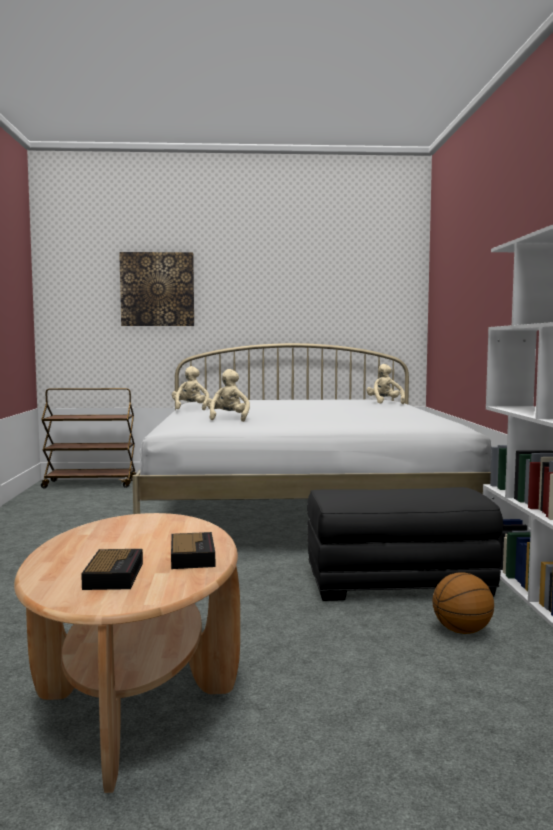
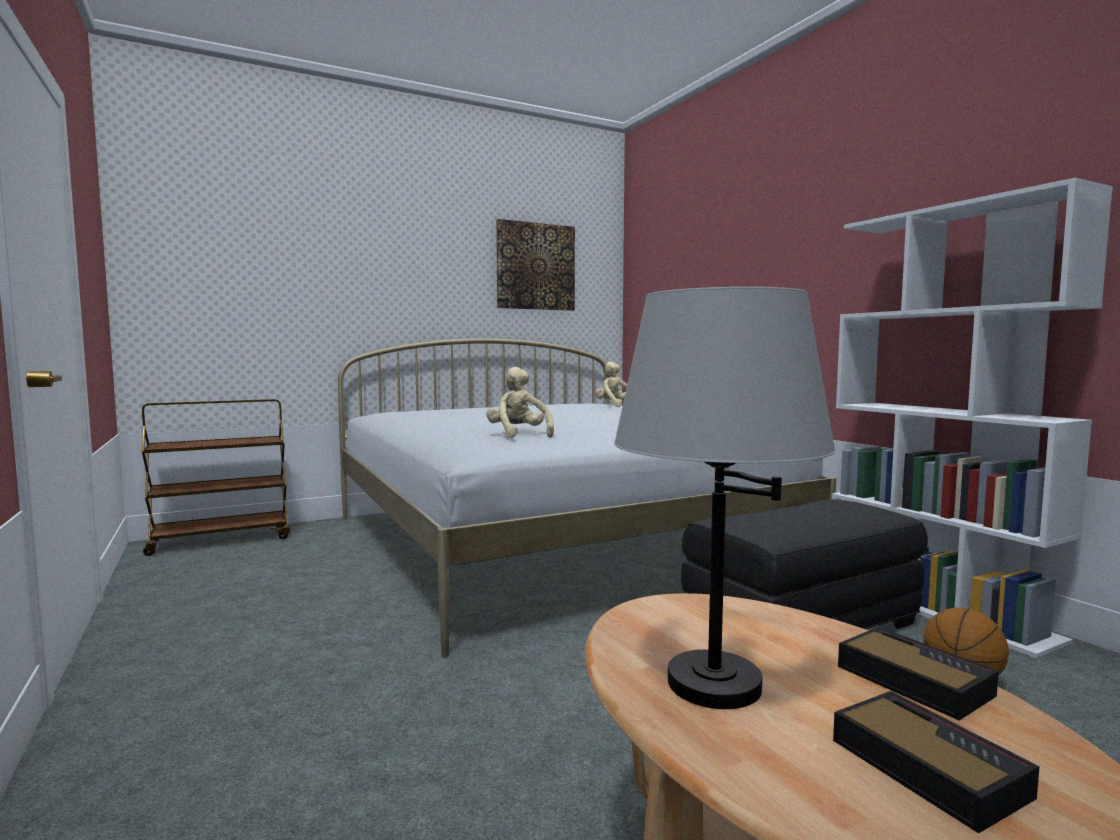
camera: 25 degrees left, 0 degrees up
(98, 543) = (712, 684): none -> grey table lamp
(157, 289) = (308, 263): picture -> picture (535, 266)
(190, 408) = (412, 423): beige plush toy -> none

